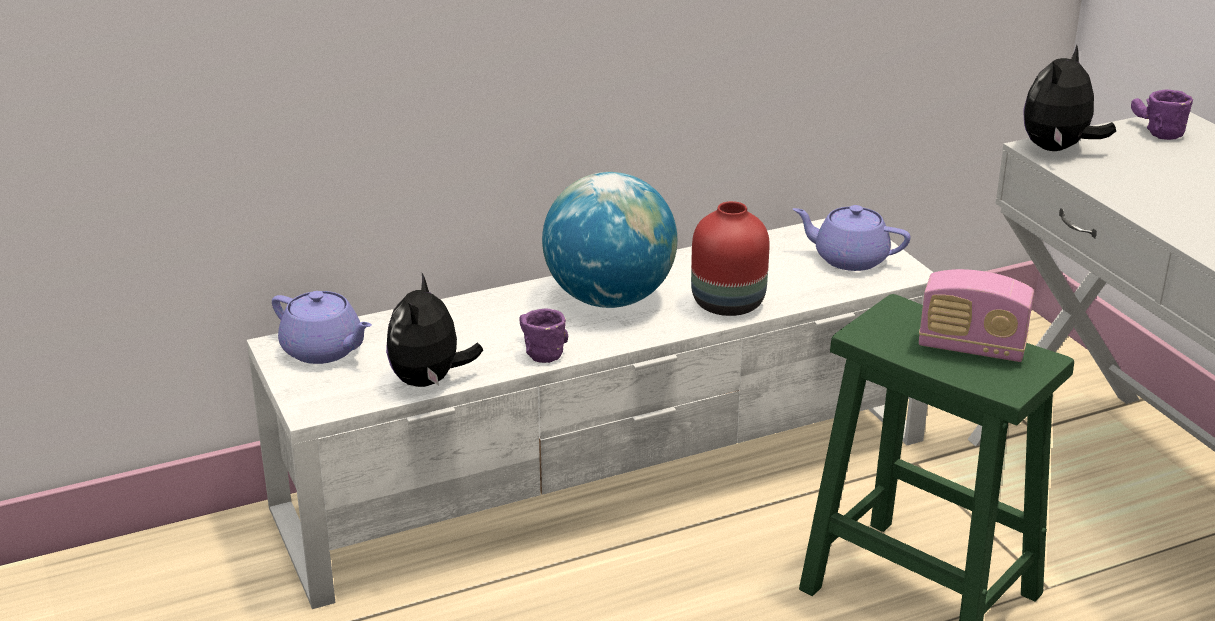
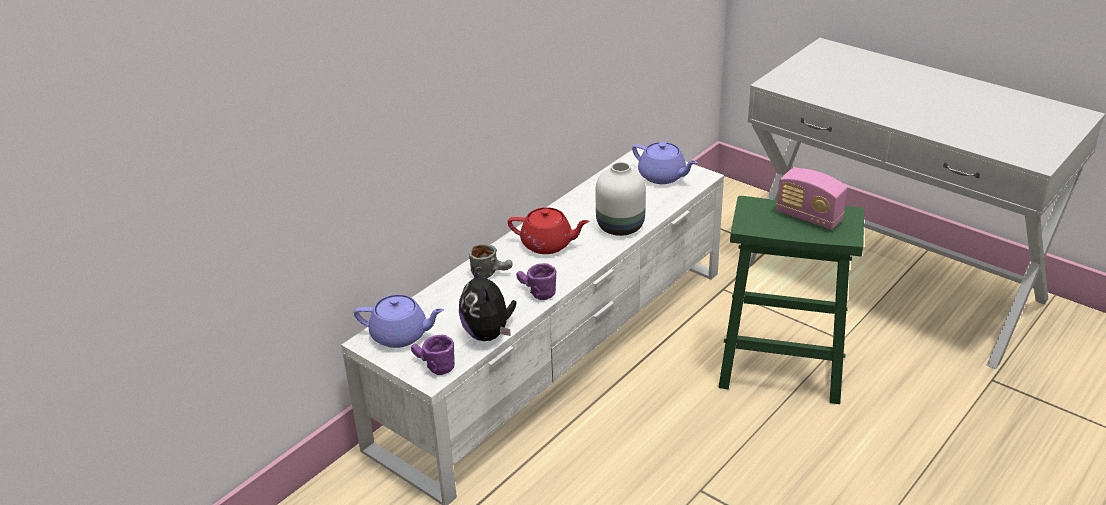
camera: 25 degrees left, 5 degrees up
(504, 312) = (492, 272): none -> grey mug
(609, 299) = (548, 244): globe -> red teapot
(729, 305) = (621, 227): red vase -> white vase
(849, 259) = (663, 176): purple teapot -> purple teapot turned 135 degrees counterclockwise
(971, 348) = (808, 217): radio -> radio turned 45 degrees clockwise
(1057, 149) = (782, 81): plush toy -> none
(1153, 131) = (819, 56): purple mug -> purple mug (432, 366)

